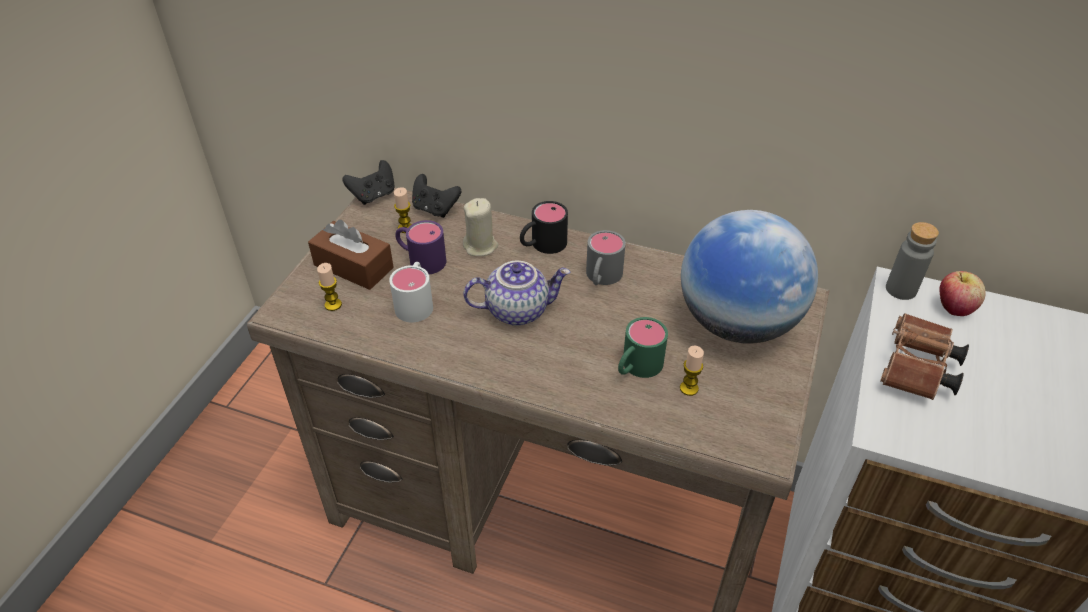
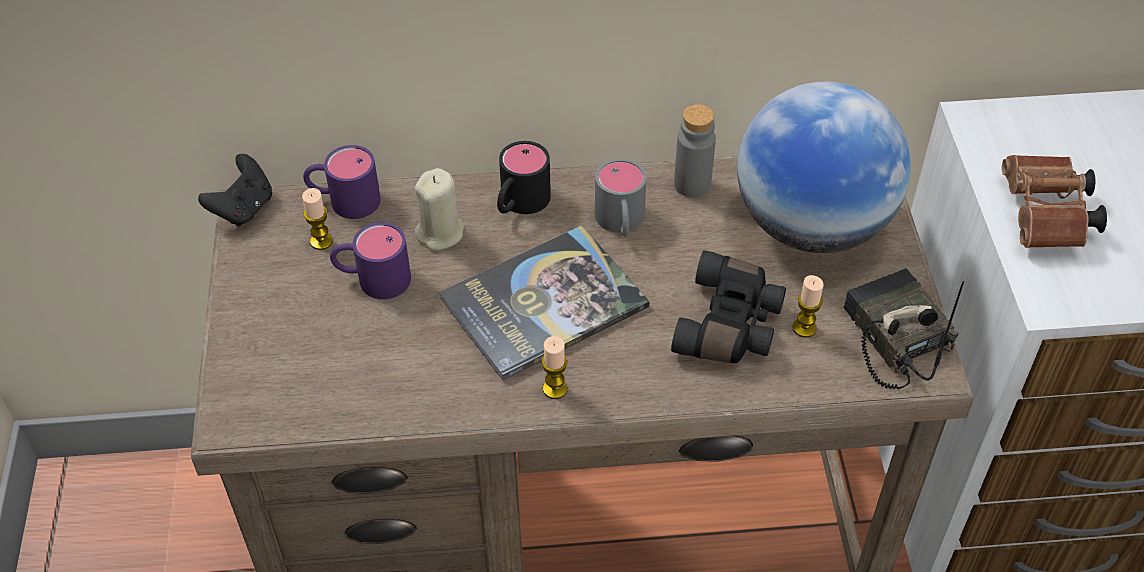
camera: 25 degrees left, 5 degrees up
(333, 305) = (296, 385): candle -> candle (555, 389)
(353, 266) = (287, 321): brown tissue box -> none
(416, 302) = (405, 340): white mug -> none
(435, 209) = (344, 200): black game controller -> purple mug
(518, 309) = (544, 303): teapot -> book
(636, 367) = (731, 325): green mug -> black binoculars
(752, 417) = (892, 336): none -> radio
(901, 289) = (980, 123): grey bottle -> grey bottle (692, 184)
(954, 308) = (1045, 127): apple -> none

